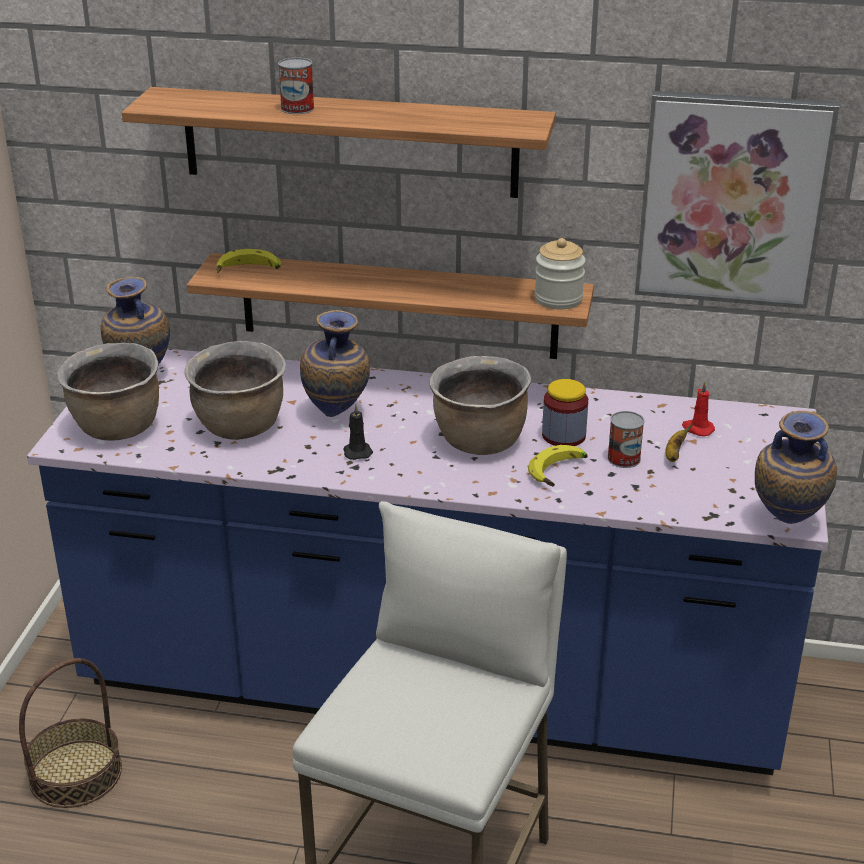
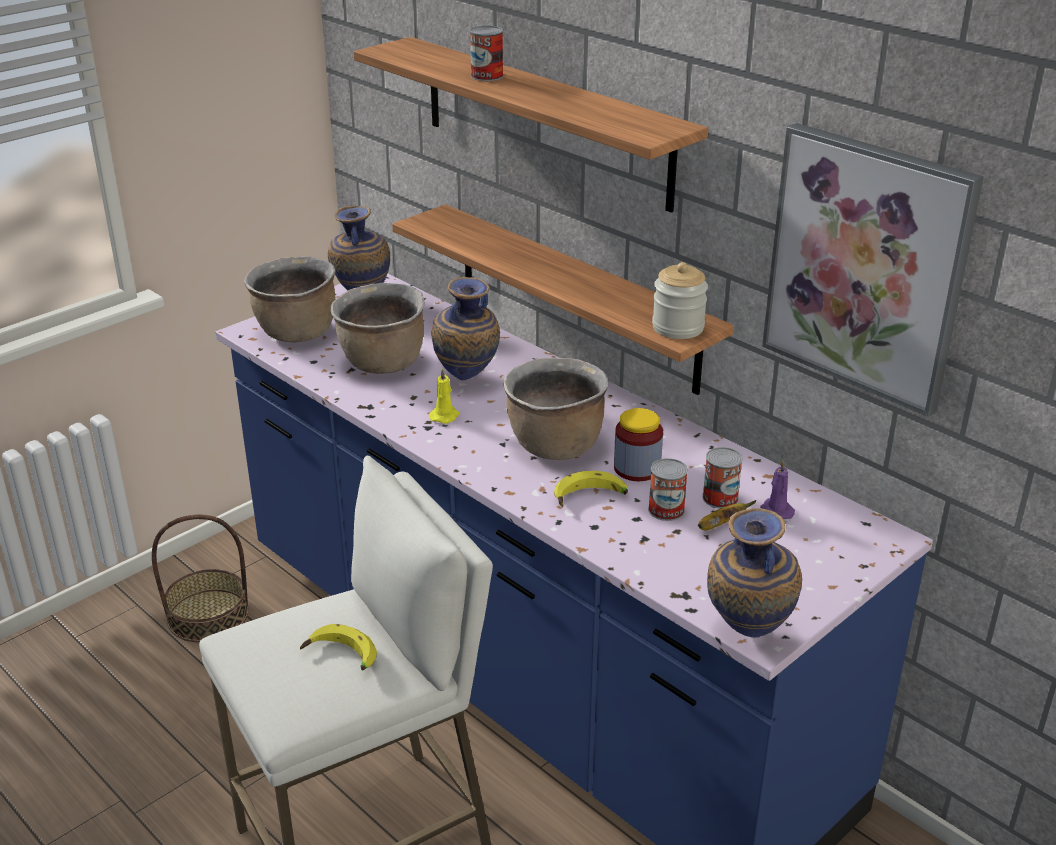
camera: 35 degrees right, 0 degrees up
(248, 272) = (450, 227): banana -> banana (340, 657)
(357, 451) = (445, 415): black candle -> yellow candle
(649, 434) = (720, 498): none -> can
(697, 429) = (775, 511): red candle -> purple candle

